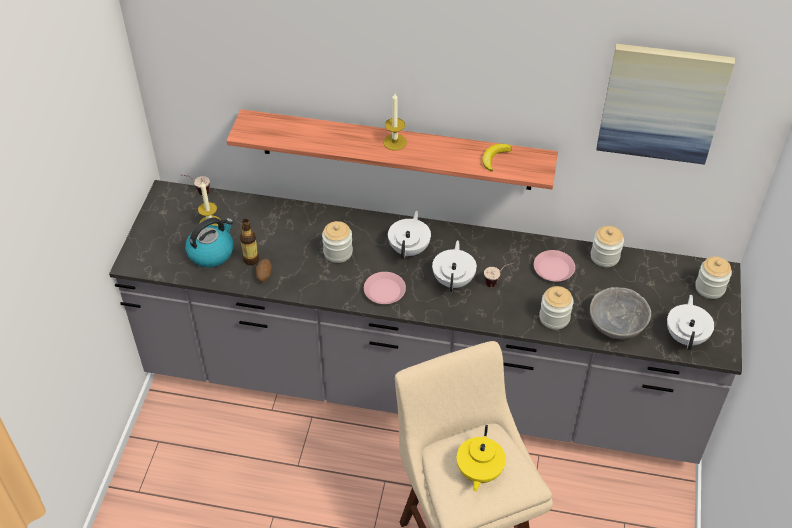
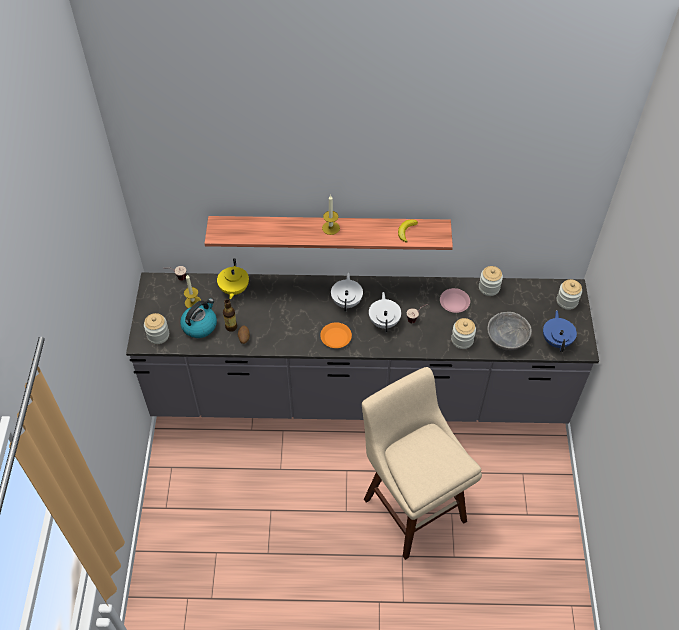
camera: 10 degrees left, 5 degrees up
(338, 252) = (294, 312): jar -> jar (158, 335)
(384, 291) = (335, 337): pink plate -> orange plate
(478, 471) = (428, 461): yellow teapot -> yellow teapot (234, 289)
(662, 103) = (525, 180): picture -> none
(686, 336) = (556, 340): white teapot -> blue teapot

